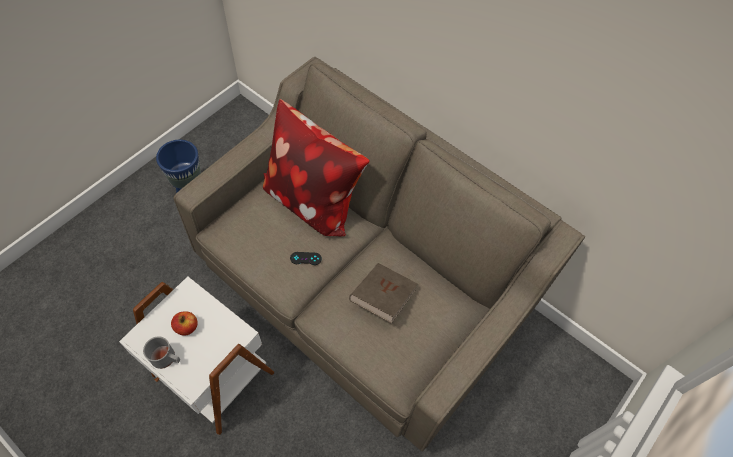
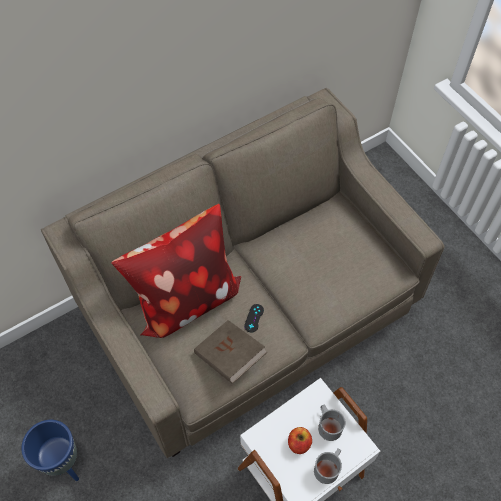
camera: 70 degrees left, 0 degrees up
(209, 349) = (328, 425): none -> grey mug
(382, 298) = (313, 264): brown book -> brown book (230, 357)

